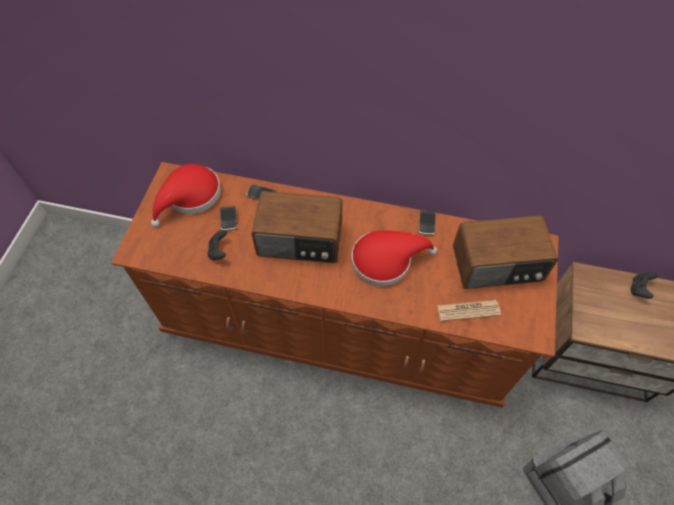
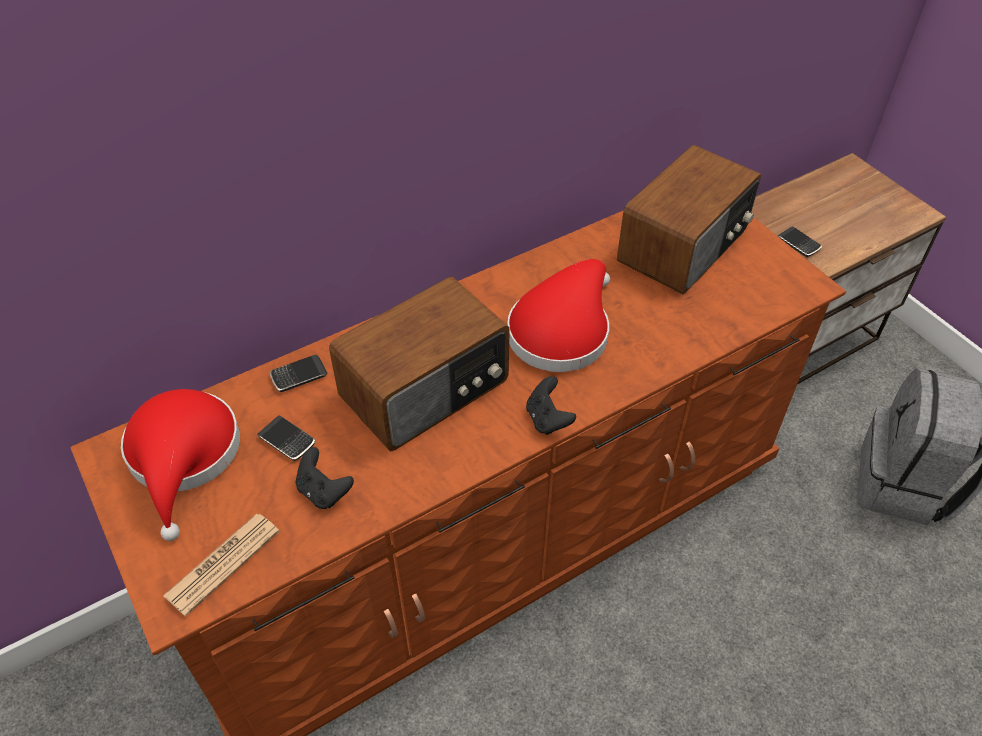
camera: 45 degrees left, 10 degrees down
(426, 223) = (557, 258): phone -> phone (798, 244)
(468, 310) = (716, 313): newspaper -> newspaper (223, 563)
(639, 289) = (807, 194): black game controller -> black game controller (547, 419)

